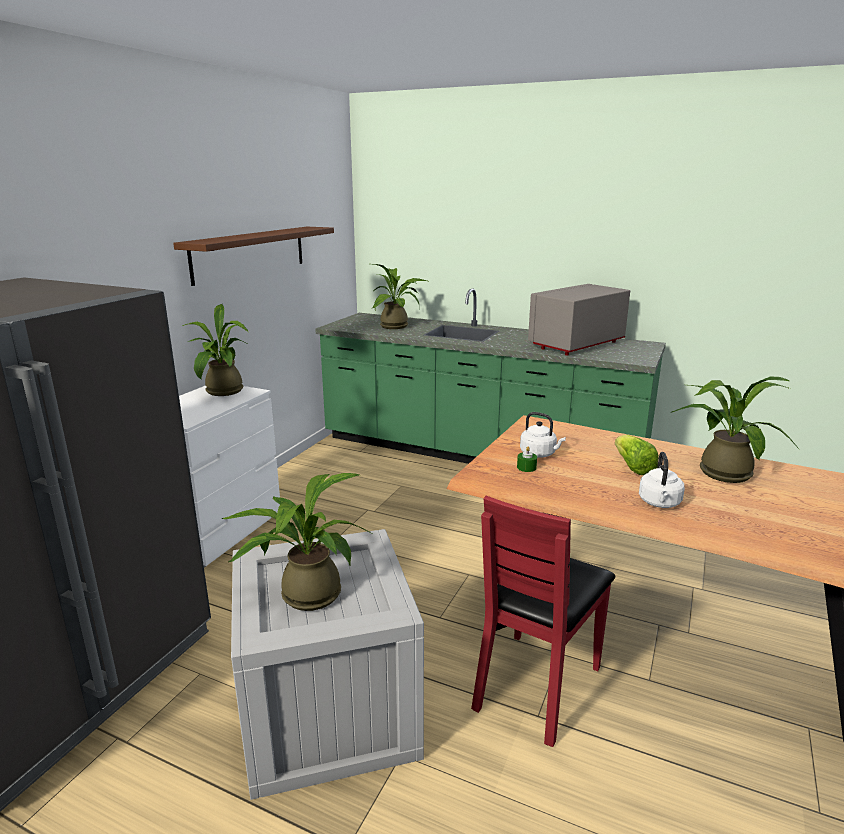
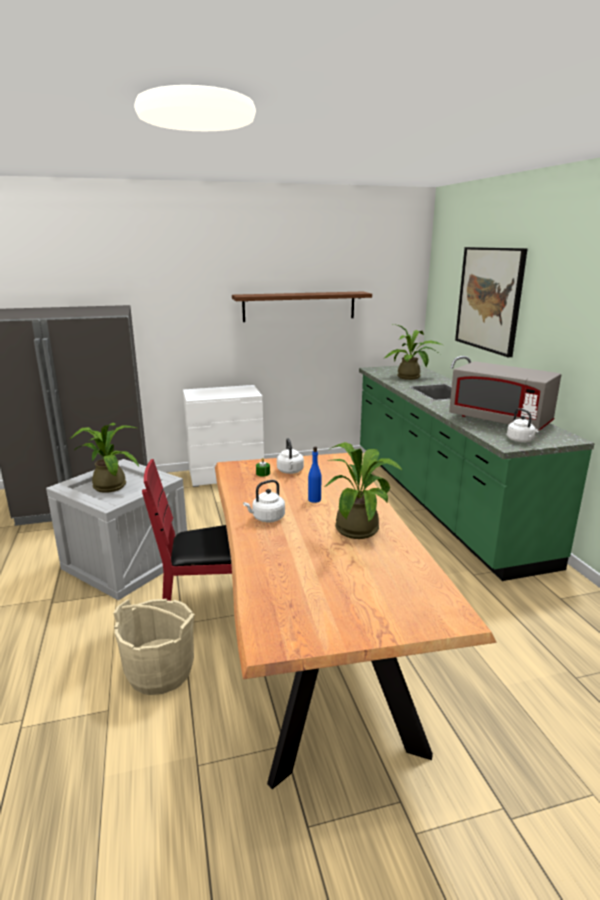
camera: 50 degrees right, 0 degrees up
(222, 392) = (240, 390): potted plant -> none
(480, 223) = (489, 299): none -> picture
(576, 344) = (500, 420): grey microwave -> grey microwave turned 150 degrees counterclockwise
(628, 778) = (160, 671): none -> beige bucket
(632, 467) = (314, 499): lettuce -> blue bottle
(634, 354) = (521, 440): none -> white kettle

